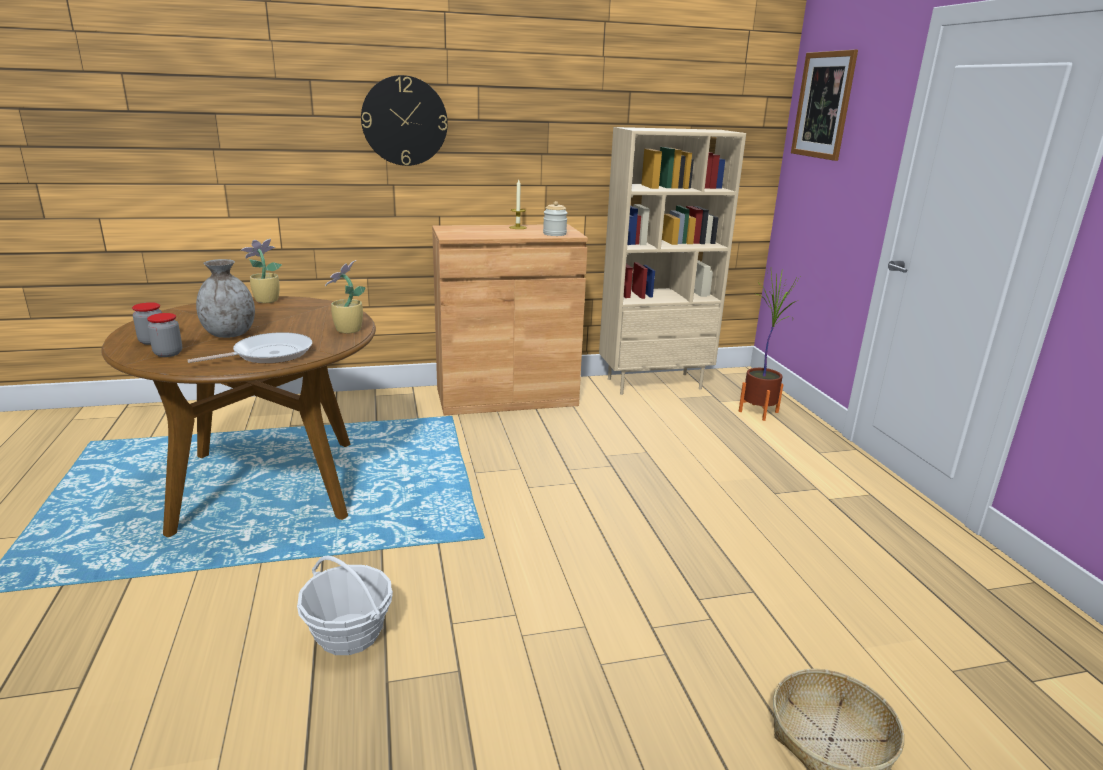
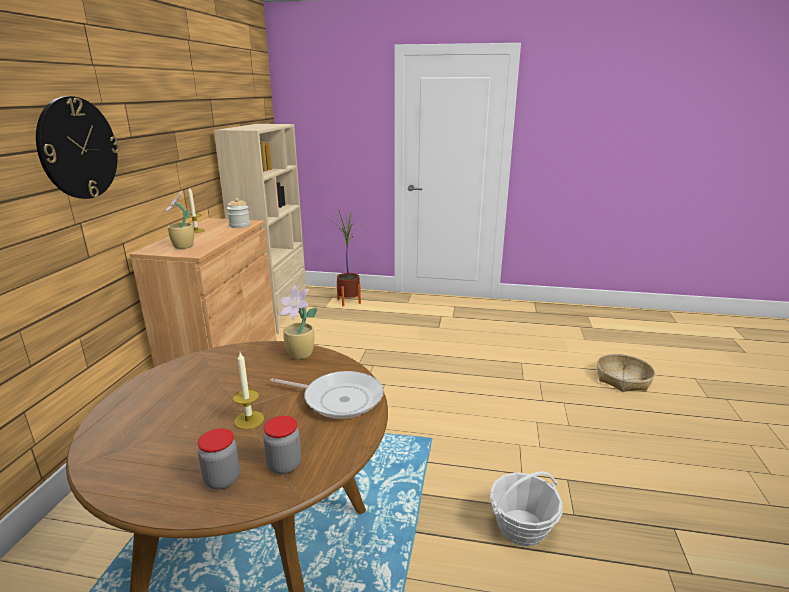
camera: 65 degrees left, 0 degrees up
(230, 334) = (249, 420): grey vase -> candle
(265, 300) = (135, 392): potted plant -> potted plant (183, 247)
(268, 354) = (339, 399): frying pan -> frying pan turned 120 degrees clockwise
(823, 105) = (311, 101): picture -> none

